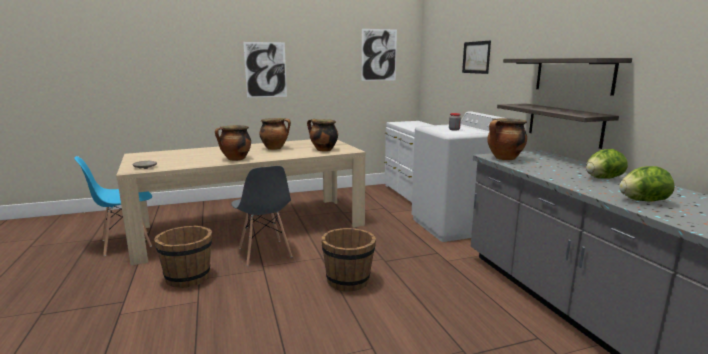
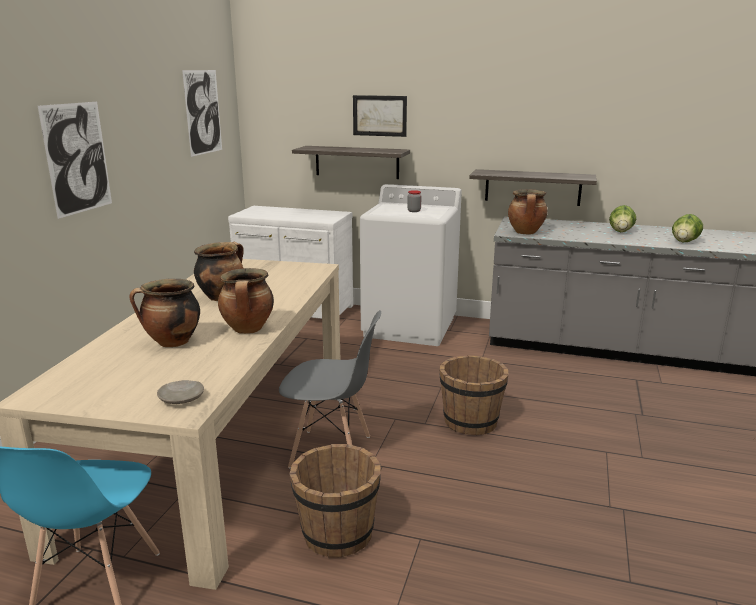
camera: 55 degrees left, 5 degrees up
(323, 150) = (289, 277): cooking pot -> cooking pot (172, 343)
(573, 75) = (540, 138): shelf -> shelf (357, 162)

